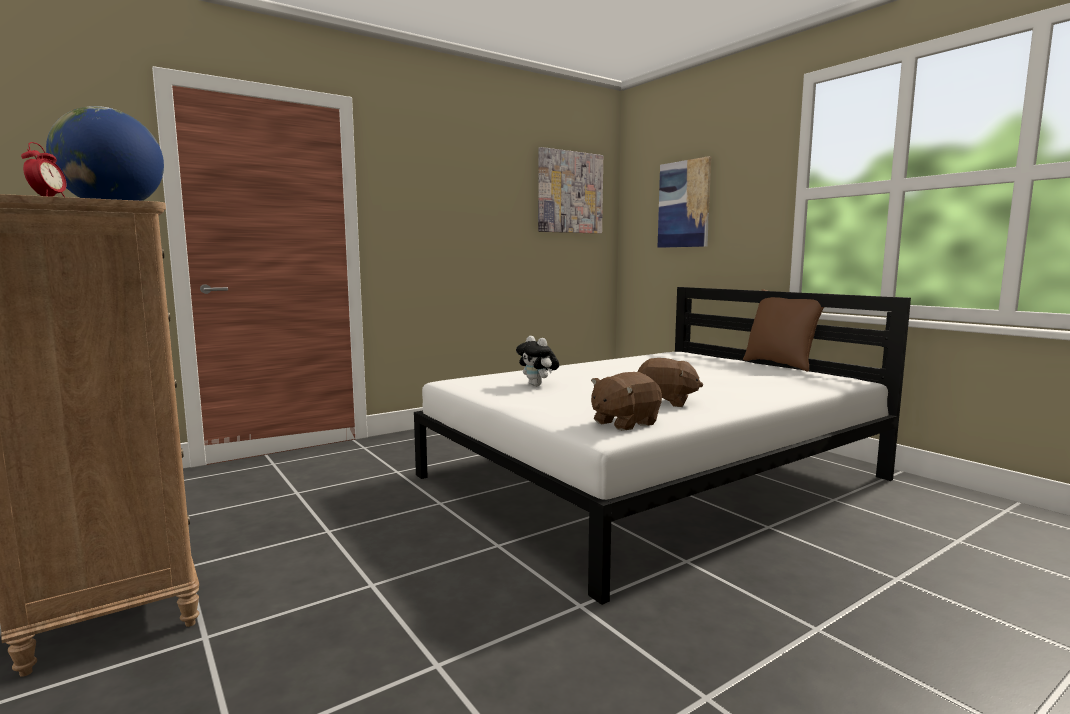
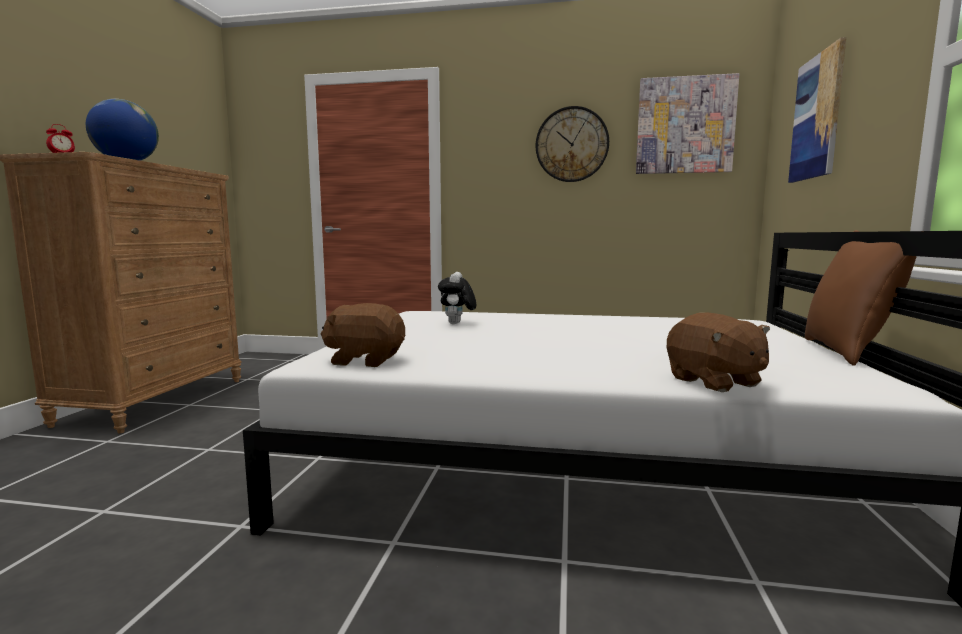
camera: 45 degrees right, 0 degrees up
(487, 200) = (572, 144): none -> wall clock
(665, 402) = (487, 355): brown plush toy -> brown plush toy (714, 382)

